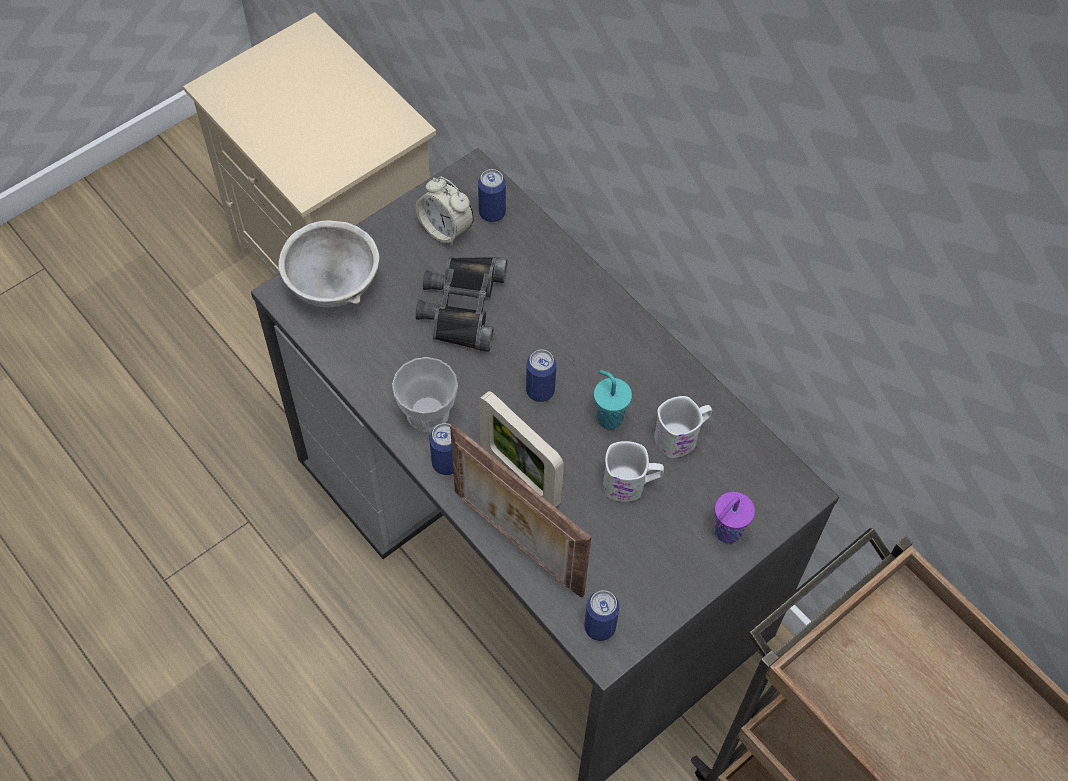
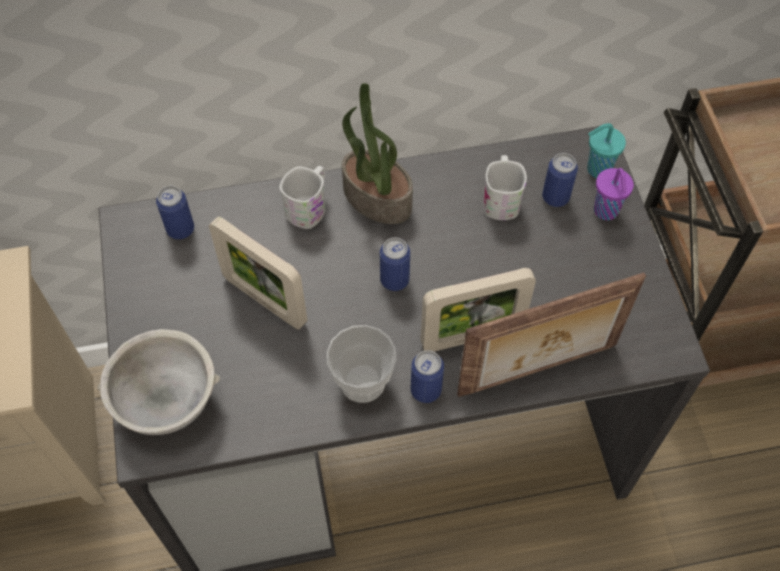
camera: 60 degrees left, 0 degrees up
(445, 229) = (171, 275): alarm clock -> none
(461, 306) = (265, 300): black binoculars -> picture frame
(599, 627) = (650, 344): can -> can (555, 197)
(608, 417) = (451, 241): turquoise cup -> turquoise cup (597, 169)
(615, 337) = (375, 198): none -> potted plant
(631, 484) = (526, 256): white mug -> white mug (309, 207)

